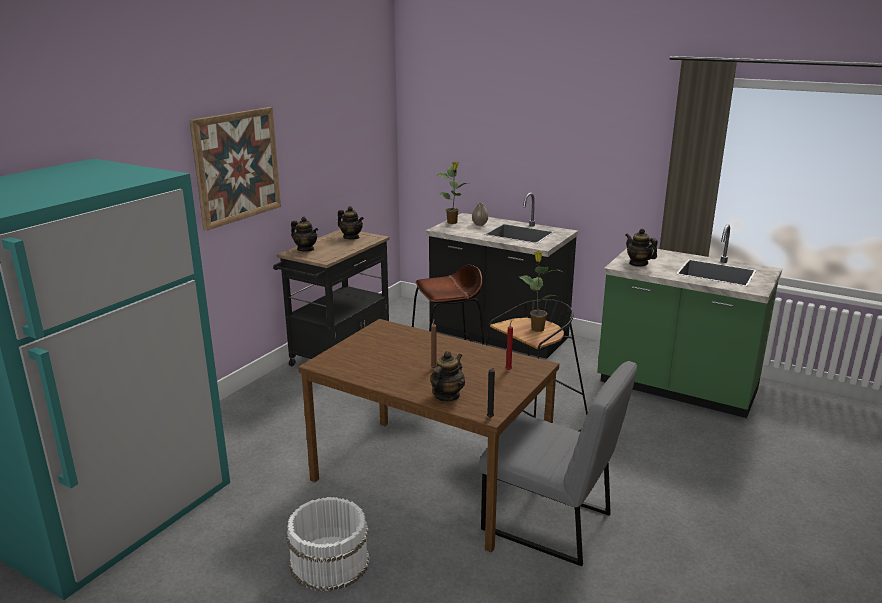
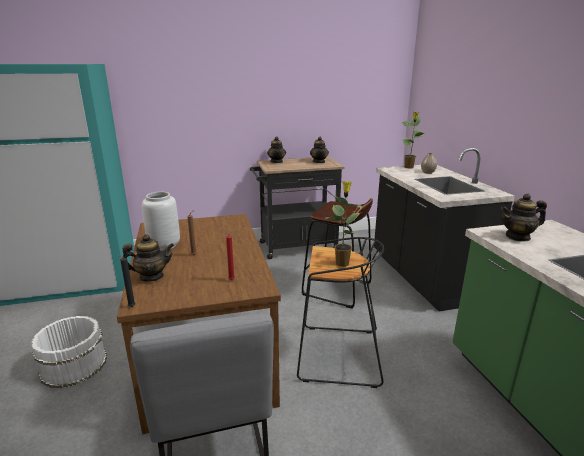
camera: 45 degrees right, 0 degrees up
(237, 166) = (227, 90): picture -> none
(387, 372) = (165, 245): none -> grey vase
(638, 263) = (518, 237): teapot -> teapot turned 105 degrees counterclockwise

